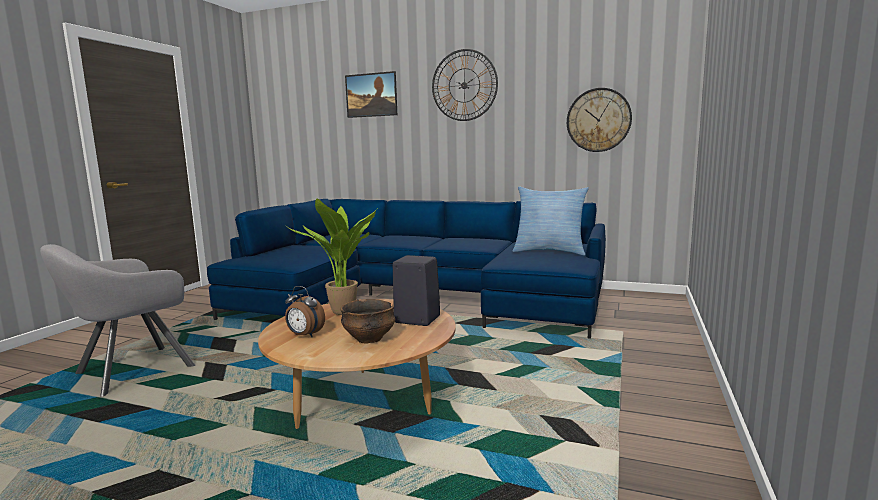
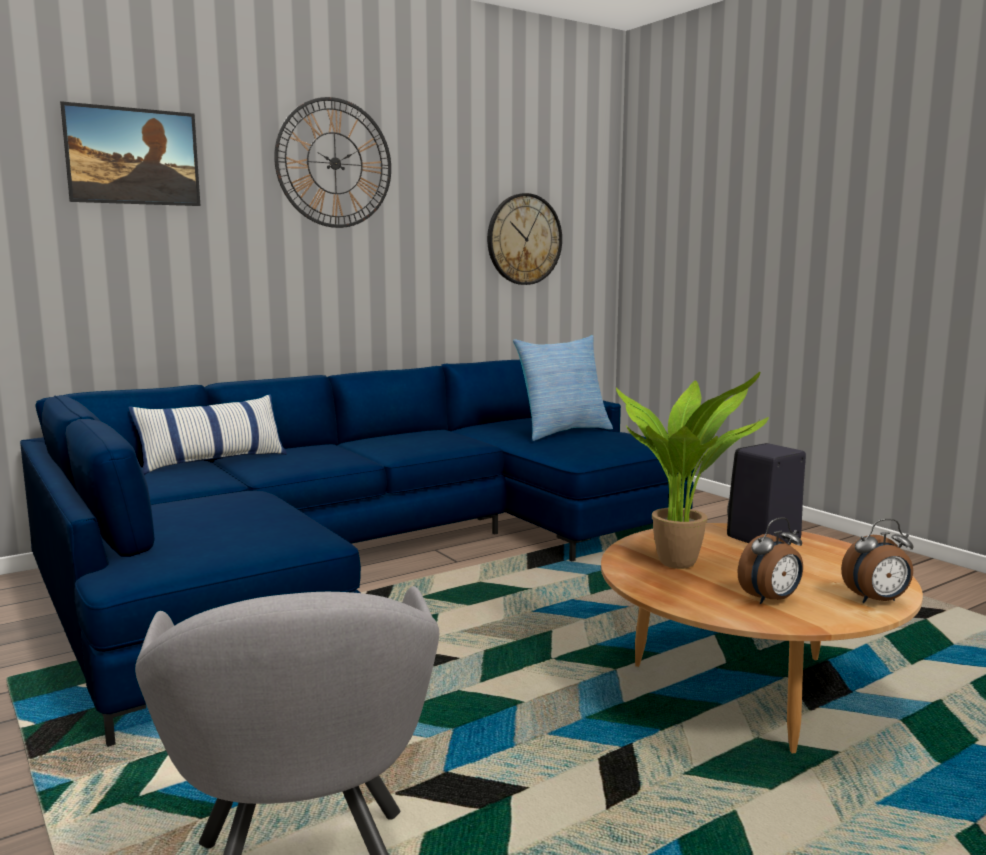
camera: 55 degrees left, 0 degrees up
(328, 356) = (877, 601): none -> alarm clock
(369, 339) = (823, 572): bowl -> none
(375, 235) = (213, 461): none -> pillow

